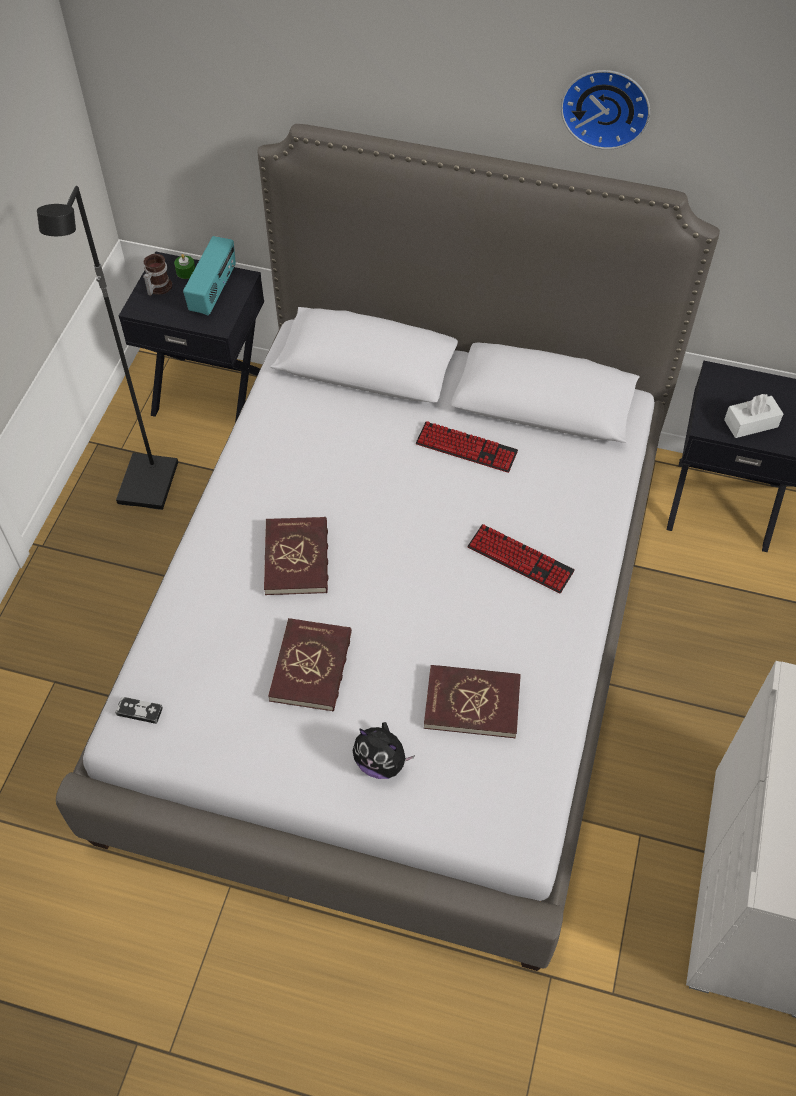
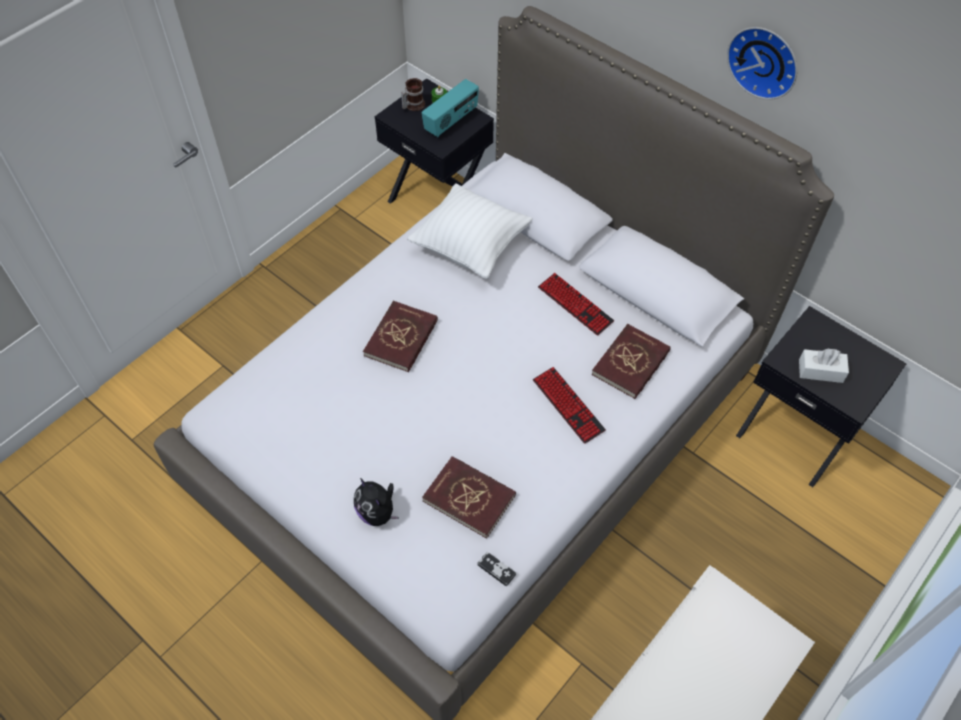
camera: 25 degrees right, 0 degrees up
(139, 711) = (232, 403): game controller -> game controller (496, 569)
(149, 485) = (360, 251): black floor lamp -> none
(311, 667) = (366, 421): red book -> red book (631, 363)
(315, 426) = (470, 246): none -> white pillow

